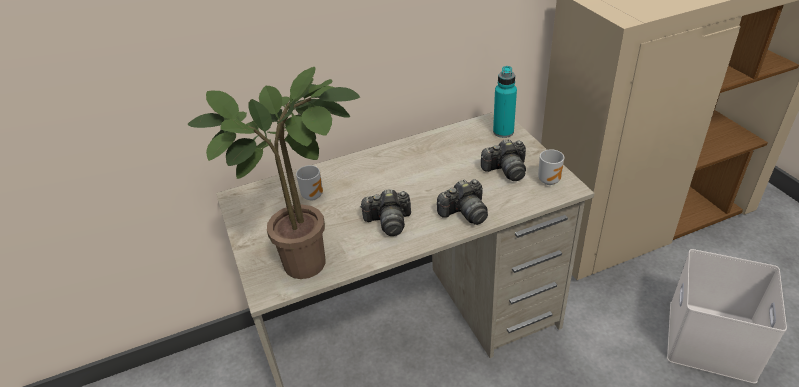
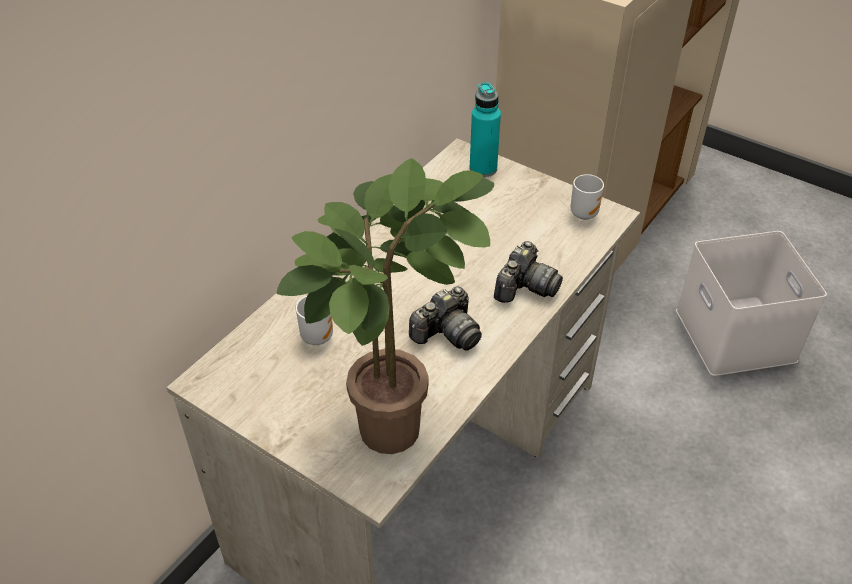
camera: 35 degrees left, 5 degrees up
(506, 170) = (527, 217): camera -> none

